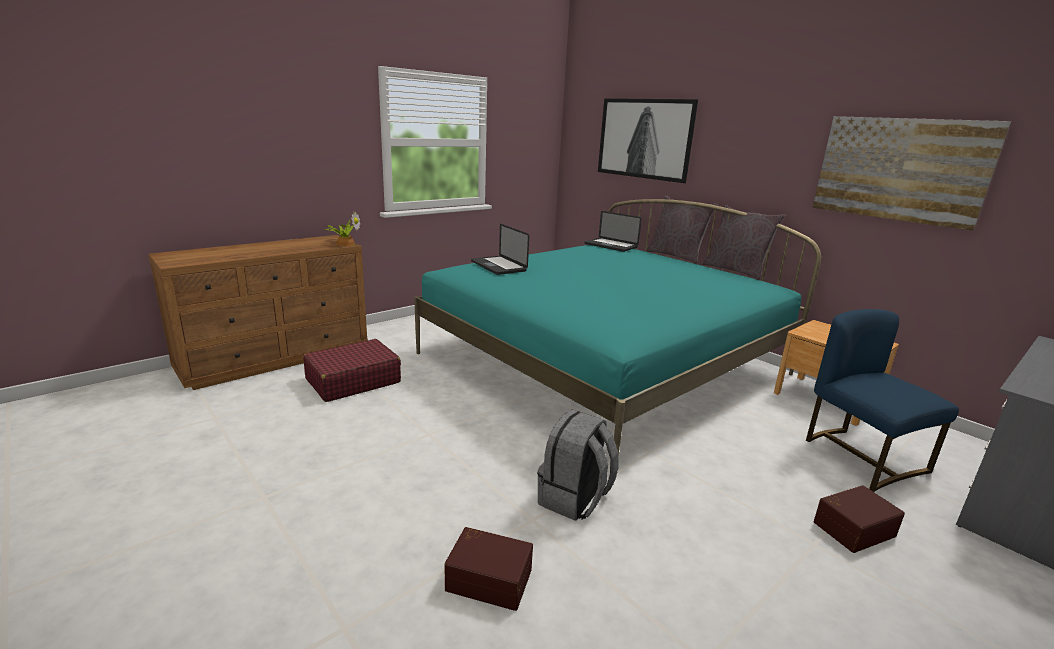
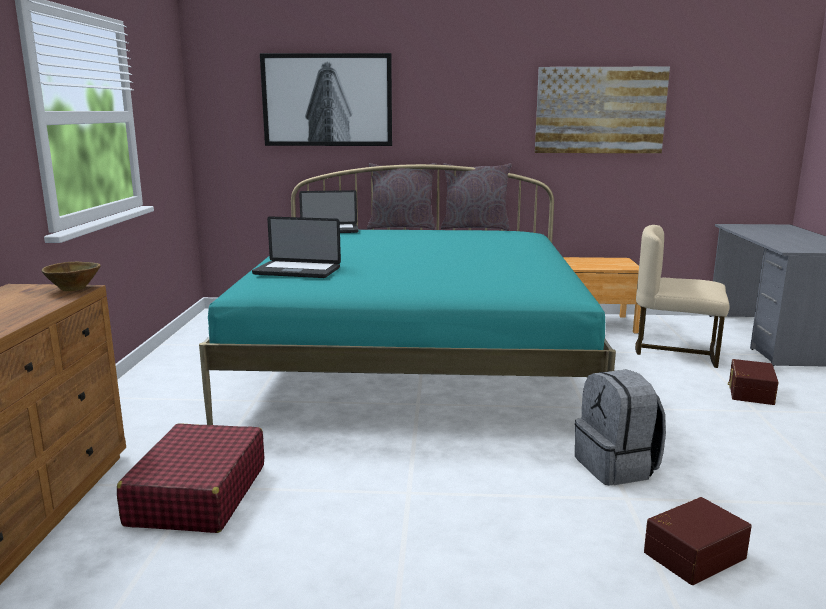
camera: 45 degrees left, 5 degrees down
(344, 244) = (73, 289): potted plant -> brown bowl
(861, 457) = (676, 350): blue chair -> beige chair

